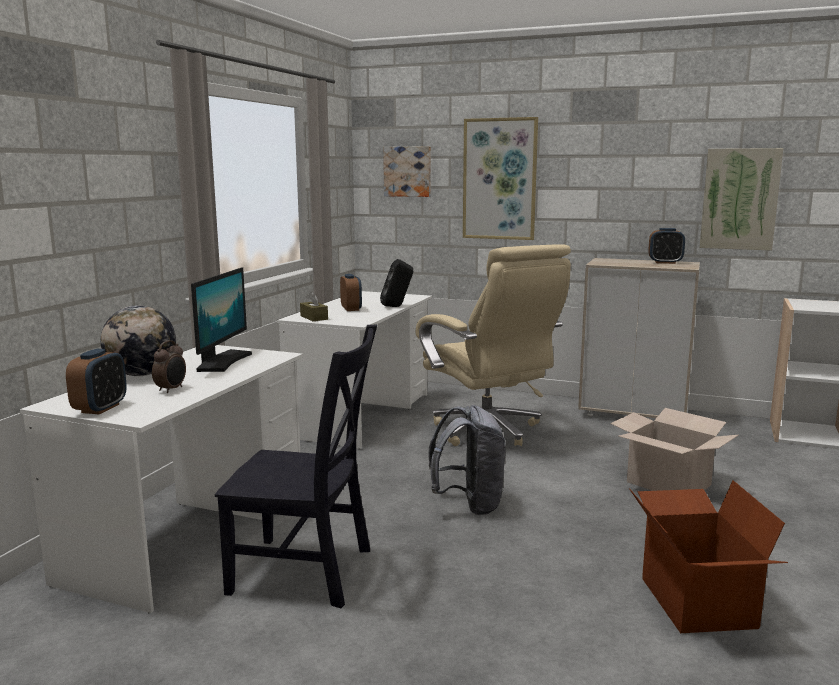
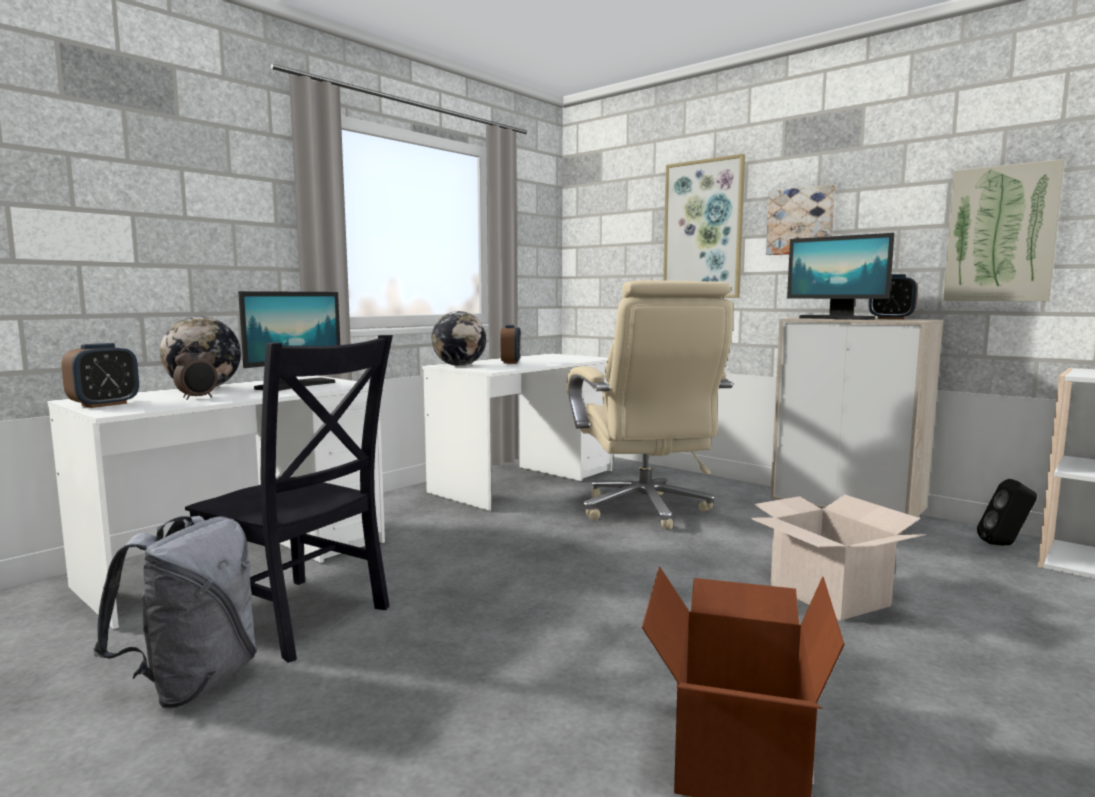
camera: 20 degrees right, 5 degrees down
(314, 317) = (459, 365): brown tissue box -> globe
(397, 306) = (561, 363): black speaker -> black speaker (1005, 545)
(408, 171) = (611, 228): picture -> picture (800, 221)
(469, 504) = (547, 580): grey backpack -> grey backpack (193, 683)
(627, 264) = (835, 318): none -> monitor

